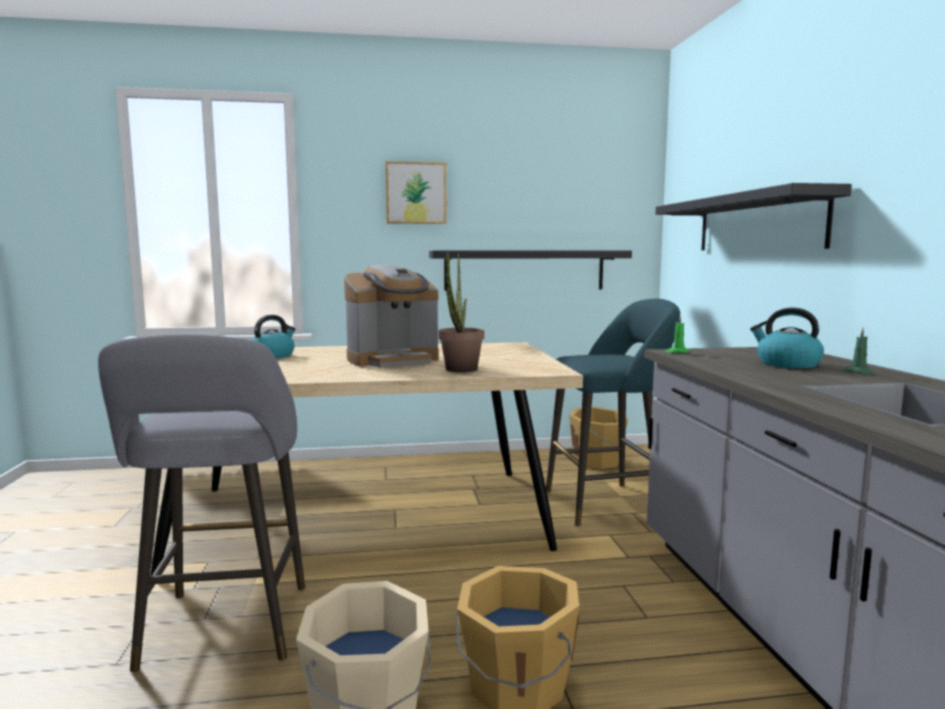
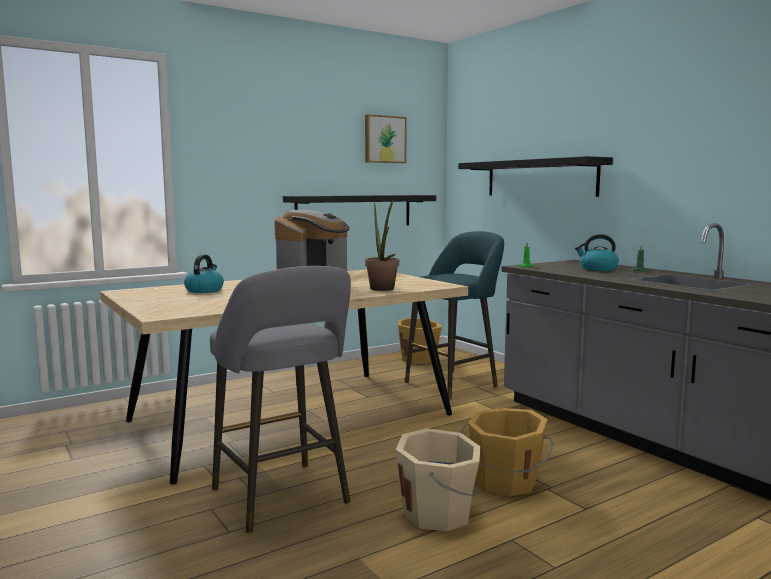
camera: 25 degrees left, 0 degrees up
(416, 193) = (271, 147): picture -> picture (384, 139)

